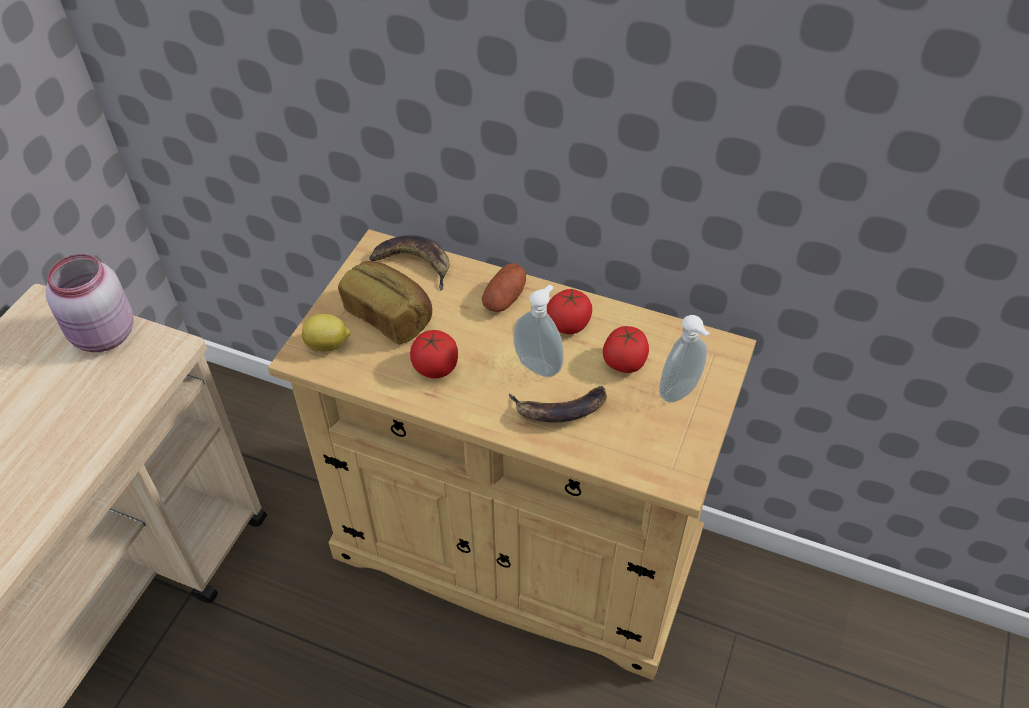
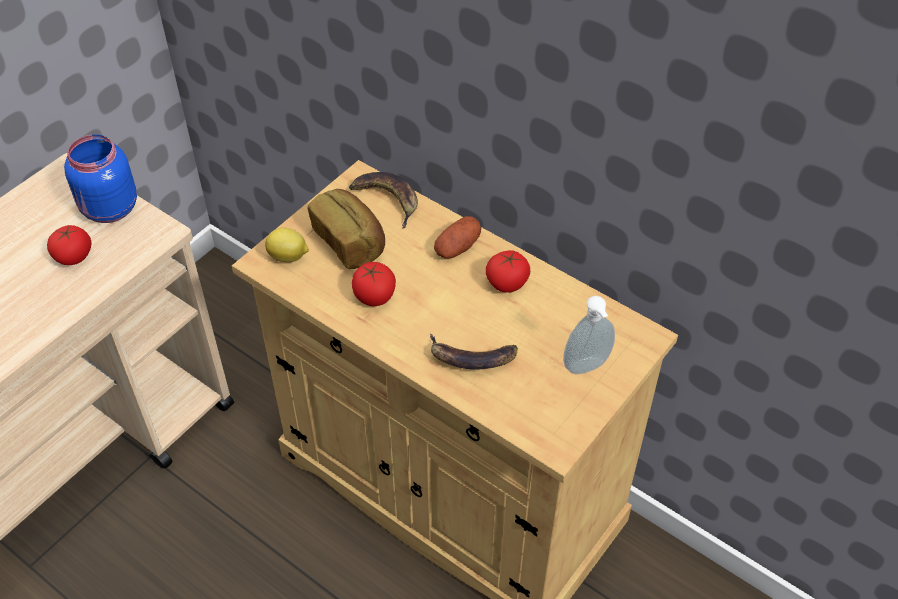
camera: 15 degrees right, 0 degrees up
(103, 336) = (109, 210): pink jar -> blue jar
(539, 365) = (467, 314): soap dispenser -> none
(624, 362) = (546, 328): tomato -> tomato (74, 256)

